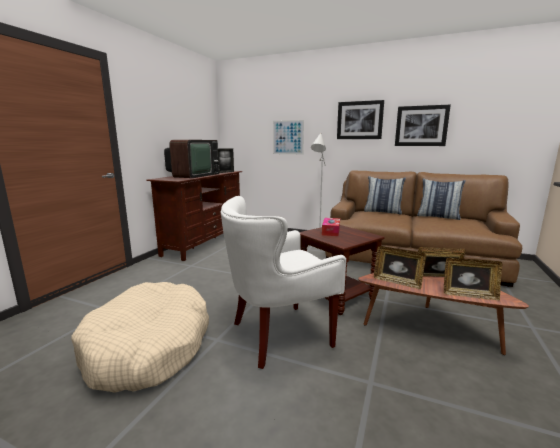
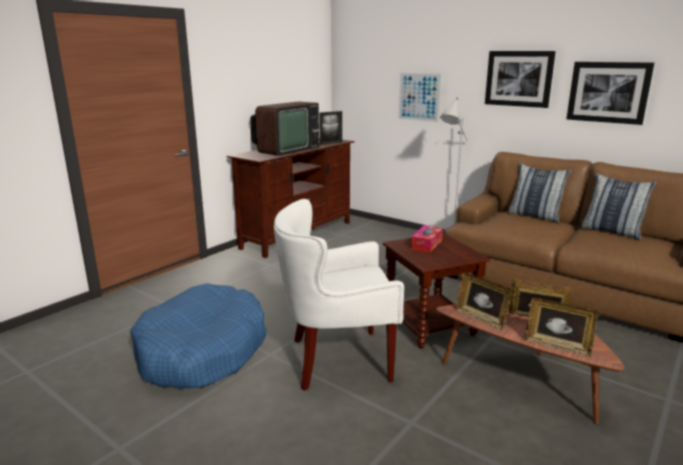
camera: 15 degrees right, 5 degrees up
(149, 347) = (202, 351): beige dog bed -> blue dog bed

